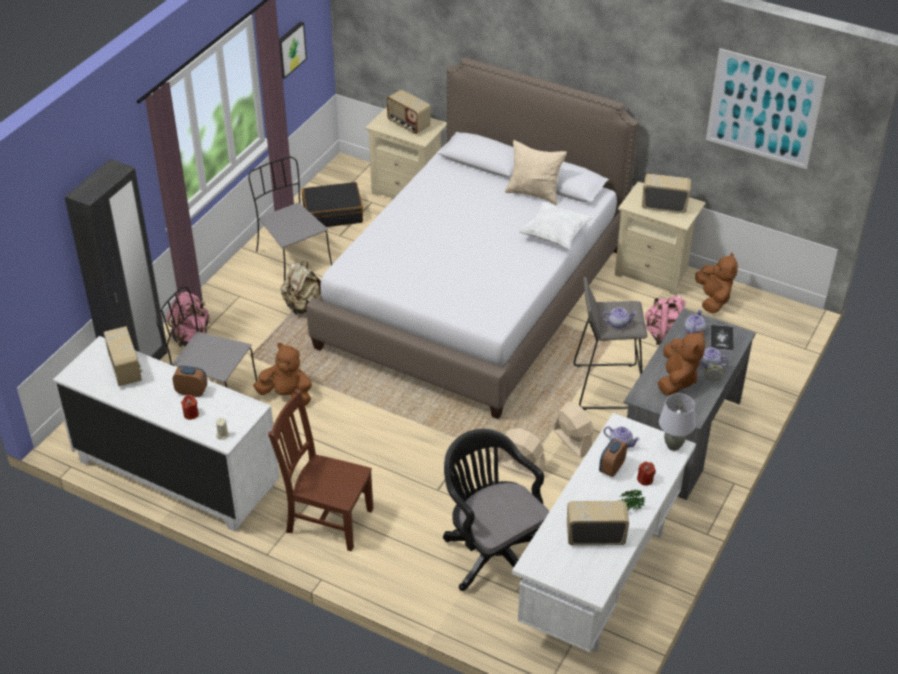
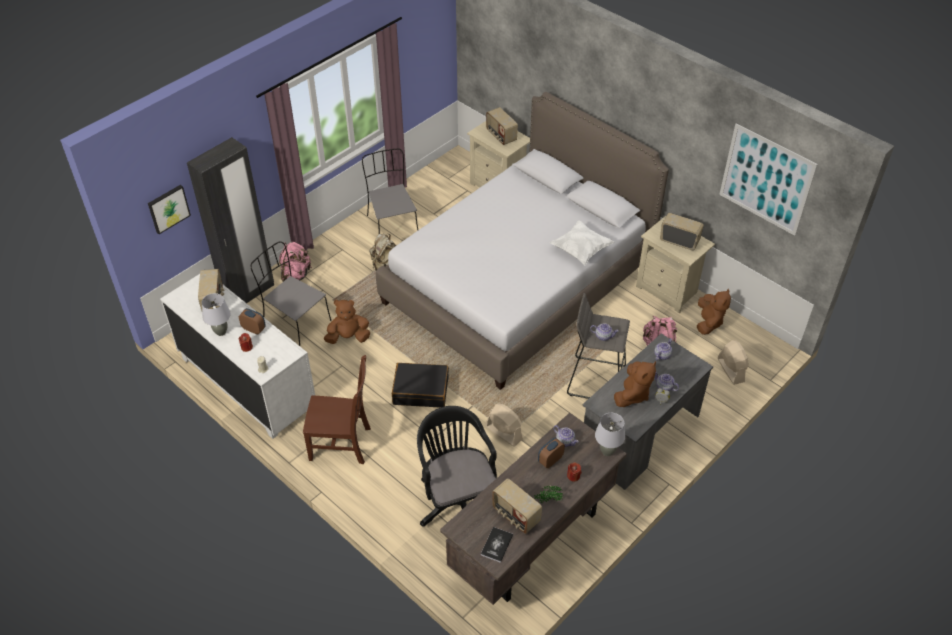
camera: 15 degrees right, 5 degrees up
(150, 403) = (221, 332): none -> grey table lamp
(286, 396) = (348, 337): brown plush toy -> brown plush toy turned 45 degrees counterclockwise
(290, 49) = (413, 63): picture -> picture (168, 208)
(327, 519) = (342, 444): brown chair -> brown chair turned 150 degrees clockwise
(333, 213) = (435, 194): black suitcase -> black suitcase (421, 390)
(534, 194) = (577, 211): beige pillow -> none
(572, 441) = (552, 420): beige fan -> beige fan (731, 370)
(595, 536) = (515, 515): radio -> radio turned 150 degrees counterclockwise
(600, 579) = (532, 541): white desk -> brown desk
(721, 339) = (682, 366): book -> book (496, 545)

